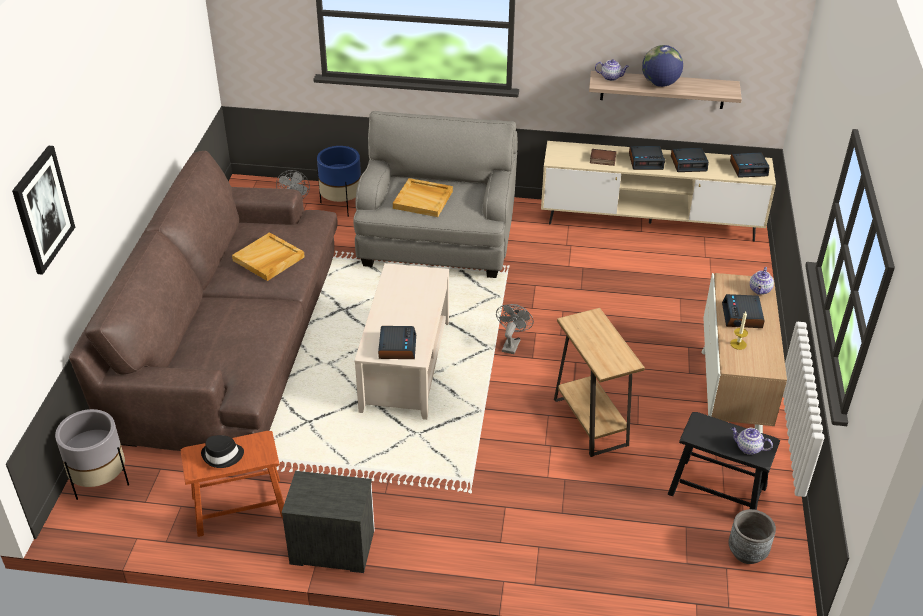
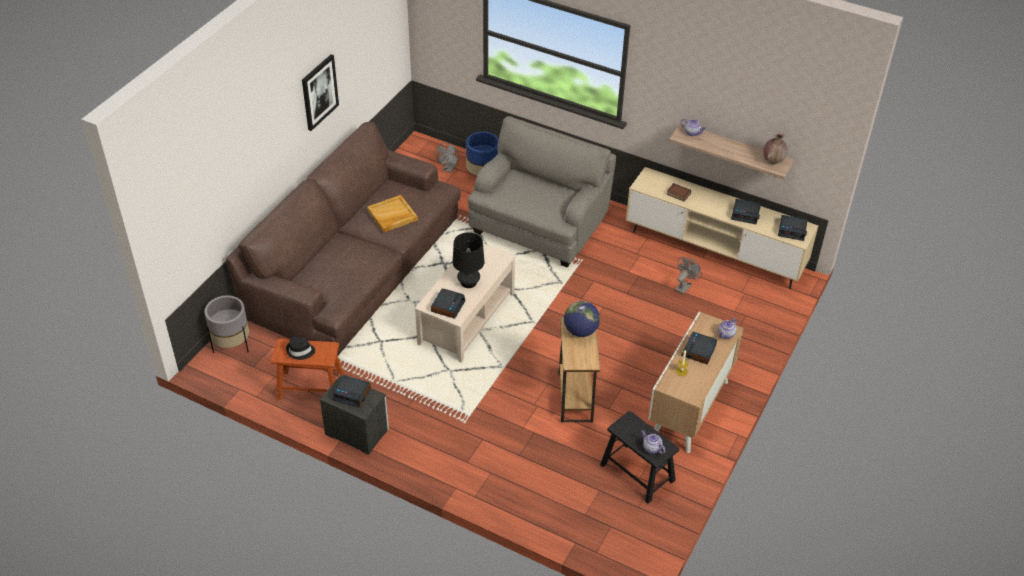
camera: 20 degrees right, 5 degrees up
(42, 209) = (222, 161): picture -> picture (319, 92)
(408, 313) = (468, 282): none -> black table lamp
(423, 199) = (525, 194): beige tray -> none
(511, 343) = (551, 322): grey fan -> grey fan (684, 286)
(646, 161) = (712, 204): alarm clock -> alarm clock (352, 394)
(660, 84) = (727, 147): globe -> globe (580, 331)
(718, 87) = (773, 161): none -> brown vase
(747, 553) = (631, 521): grey planter -> none

